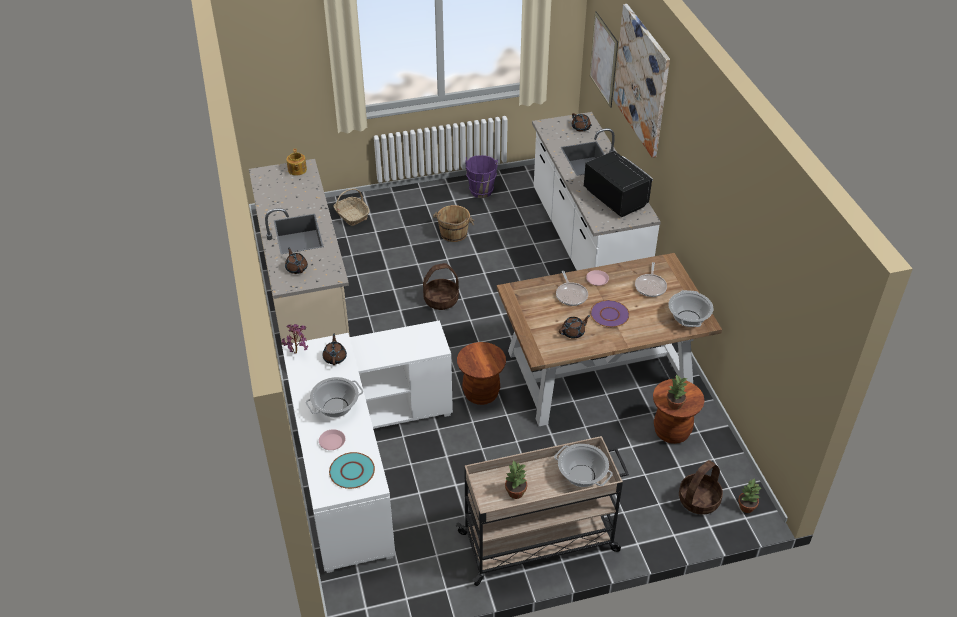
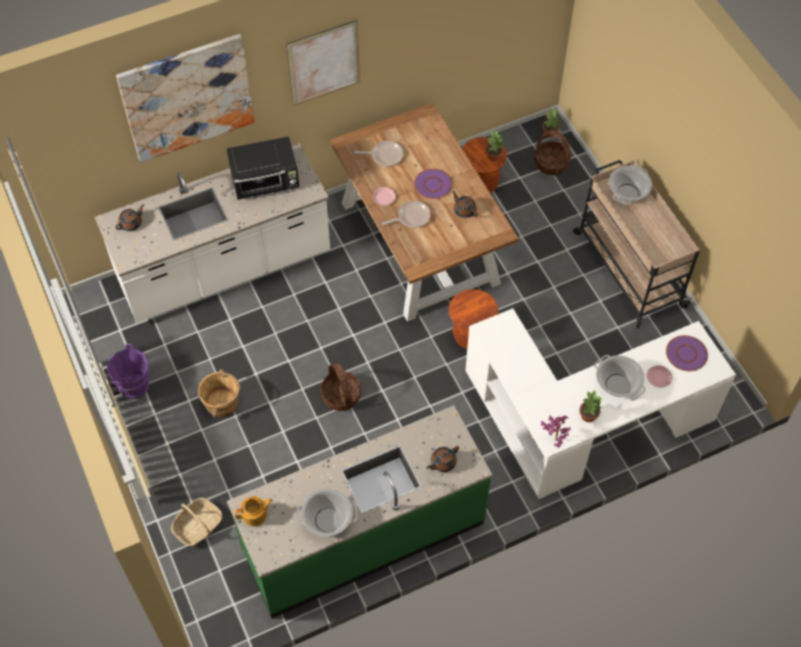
camera: 100 degrees left, 15 degrees up
(307, 299) = (363, 536): beige counter -> green counter
(335, 357) = (552, 402): brown teapot -> none
(351, 471) = (686, 354): turquoise plate -> purple plate
(515, 493) = (660, 236): potted plant -> potted plant (588, 415)
(603, 59) = (84, 161): picture -> picture (324, 63)
(615, 198) = (266, 182): black microwave -> black microwave turned 150 degrees counterclockwise
(688, 318) = (424, 126): cooking pot -> cooking pot (327, 520)

